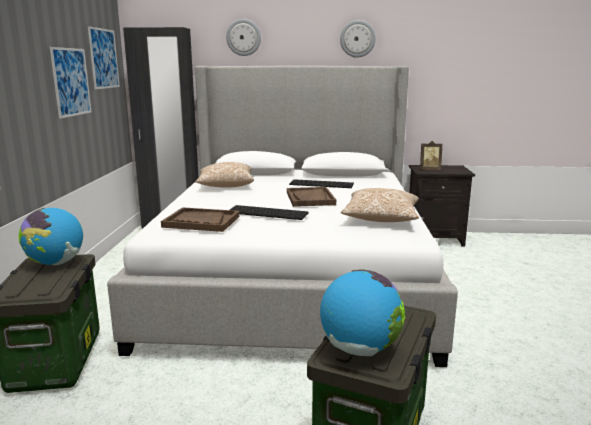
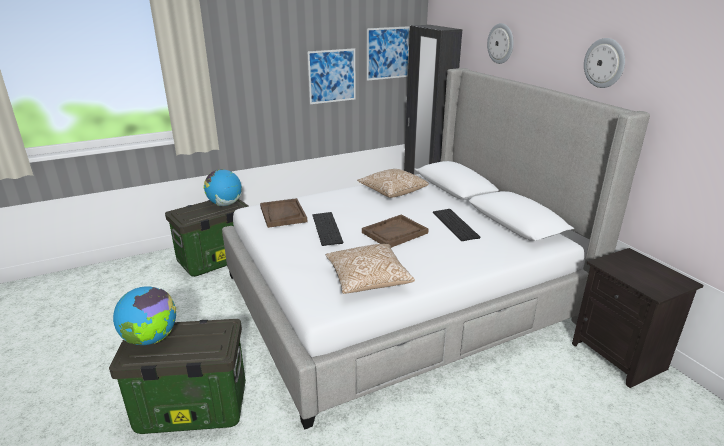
camera: 60 degrees right, 10 degrees up
(429, 169) = (624, 265): picture frame -> none

